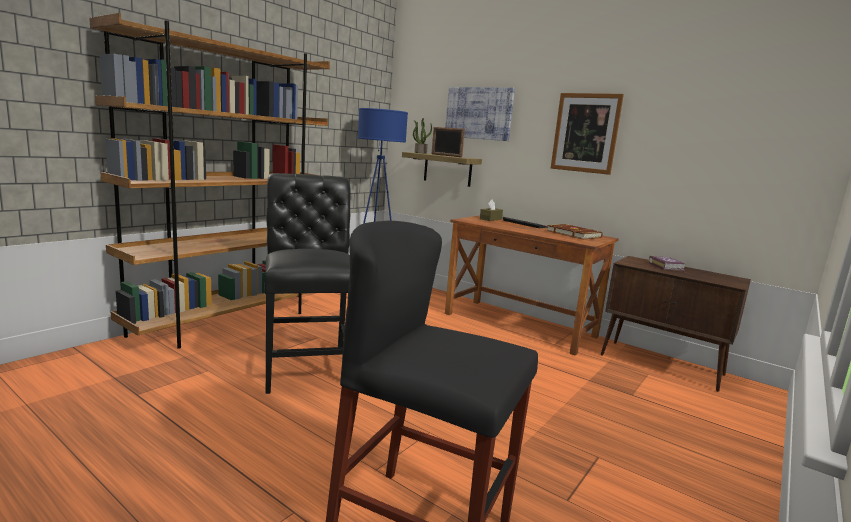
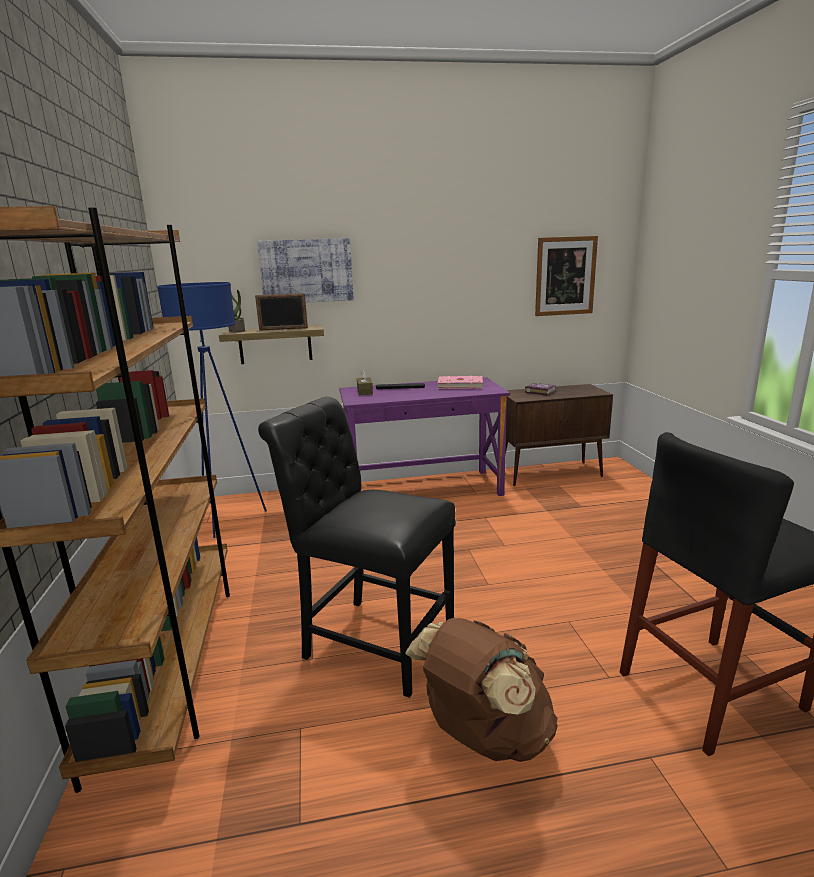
camera: 45 degrees left, 5 degrees up
(252, 430) = (483, 736): none -> brown backpack
(519, 325) = (424, 489): brown desk -> purple desk
(573, 234) = (460, 384): brown book -> pink book
(585, 133) = (438, 281): picture -> picture (565, 276)

